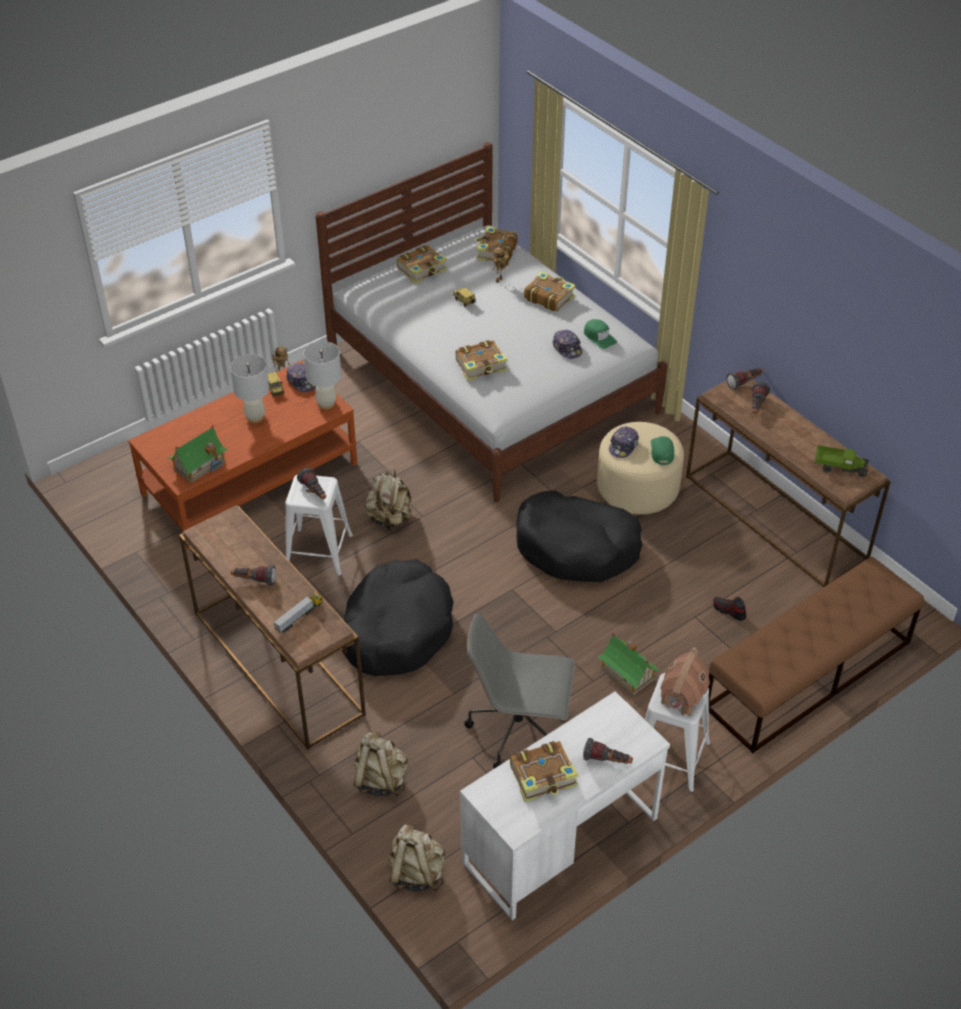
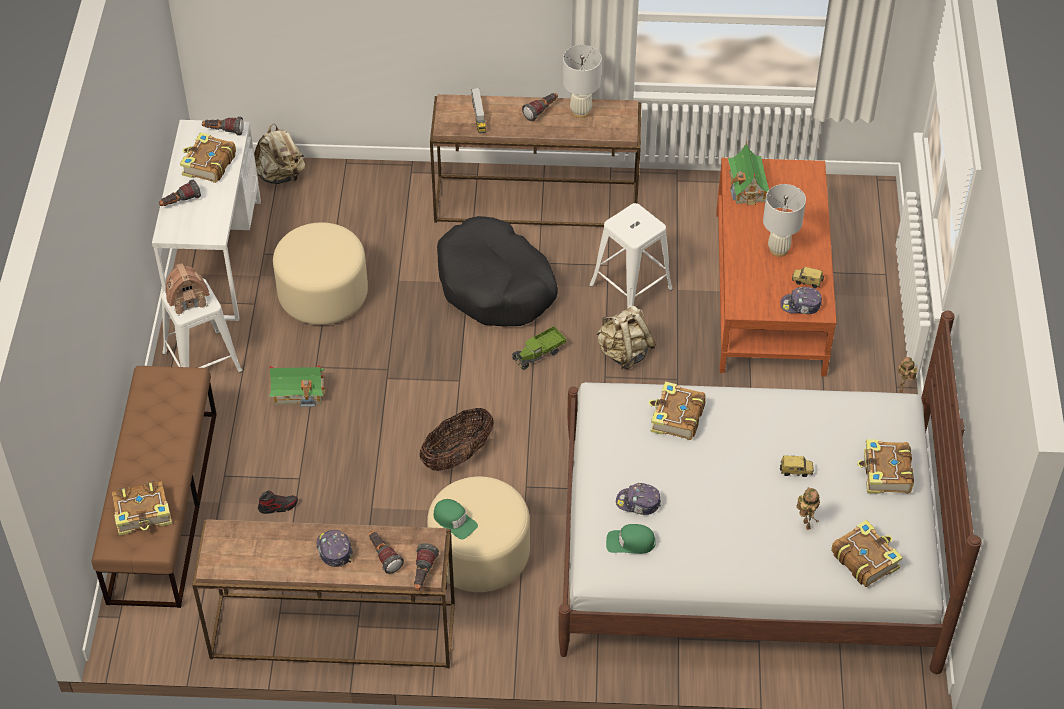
camera: 130 degrees right, 5 degrees up
(314, 492) = (630, 225): flashlight -> flashlight (223, 131)
(326, 404) = (751, 304): white table lamp -> white table lamp (580, 111)
(380, 780) = (370, 199): beige backpack -> none
(519, 731) = (323, 294): grey office chair -> beige ottoman
(549, 297) = (736, 547): book -> book (143, 514)
(576, 547) = (457, 455): black dog bed -> basket
(623, 446) = (491, 497): cap -> cap (334, 550)
(839, 467) = (245, 552): toy truck -> toy truck (539, 354)

